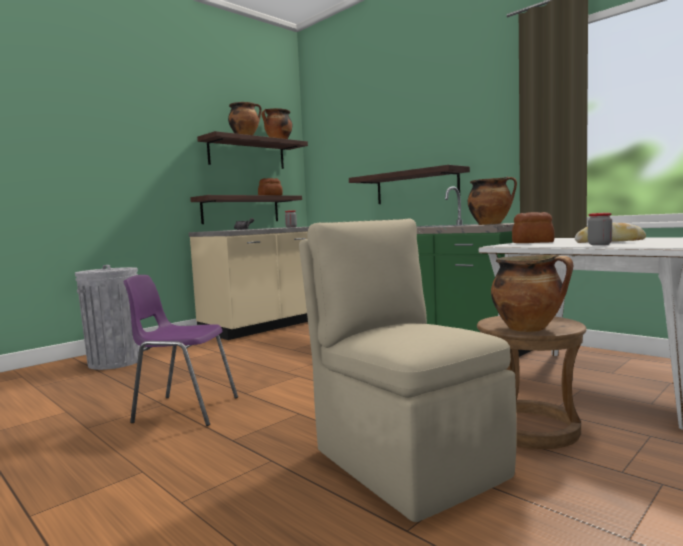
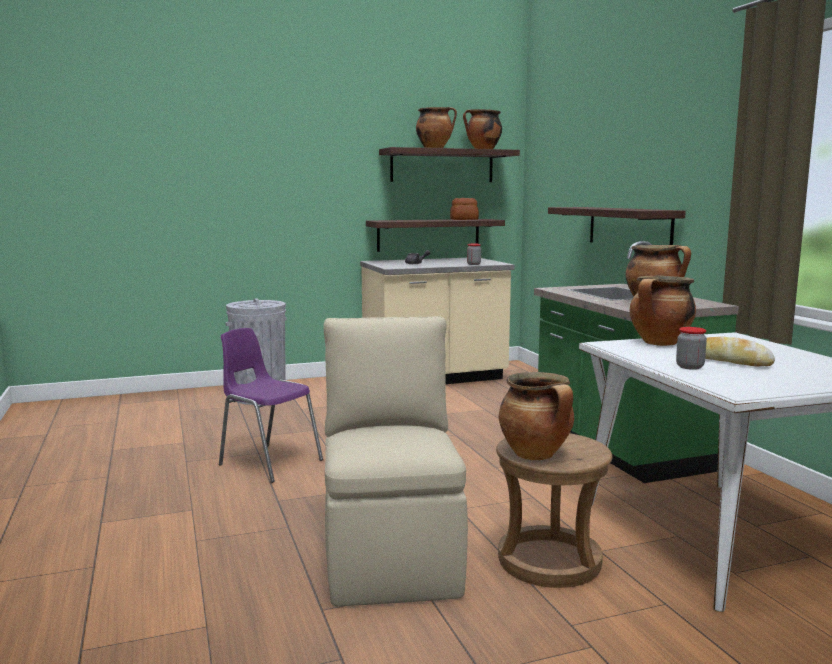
camera: 25 degrees right, 5 degrees up
(533, 242) = (659, 343): bread -> cooking pot

